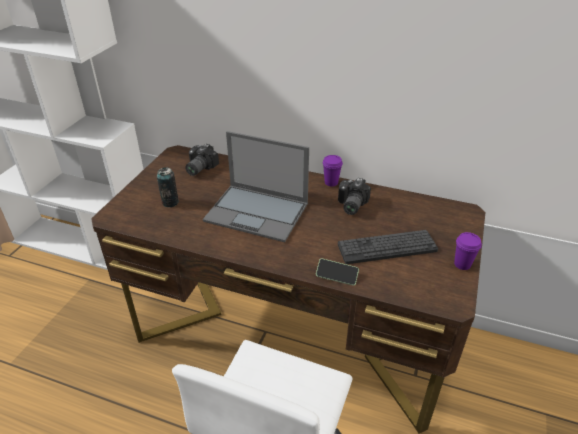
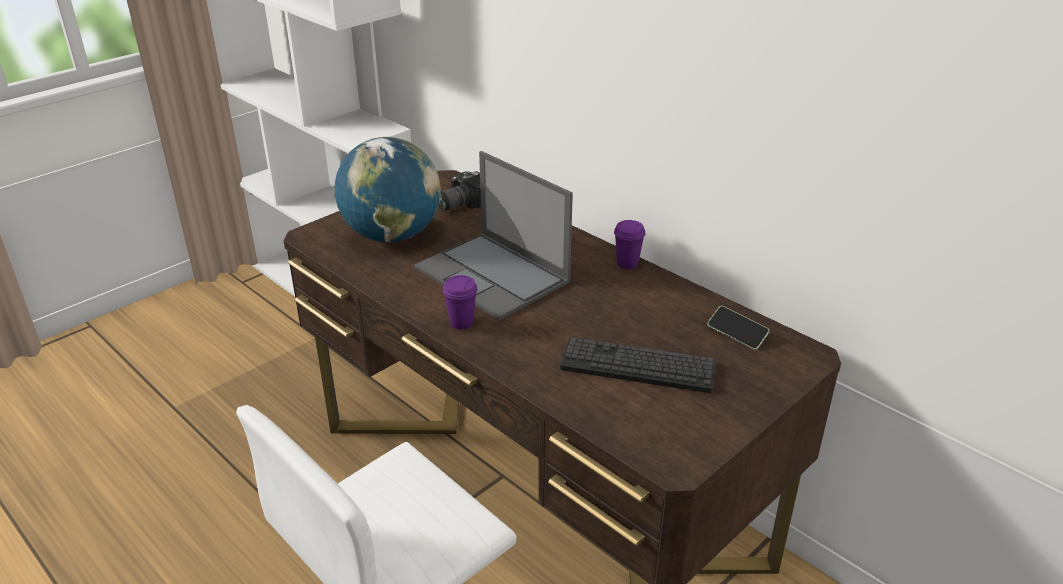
camera: 25 degrees right, 5 degrees down
(170, 202) = (392, 236): can -> globe
(337, 276) = (535, 380): phone -> phone (737, 334)
(350, 205) = (630, 299): camera -> none
(462, 264) = (735, 420): purple cup -> purple cup (461, 323)

